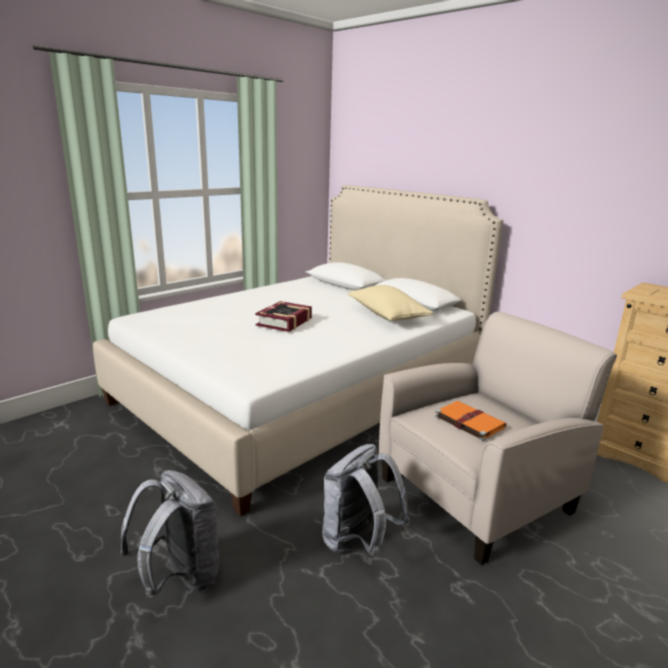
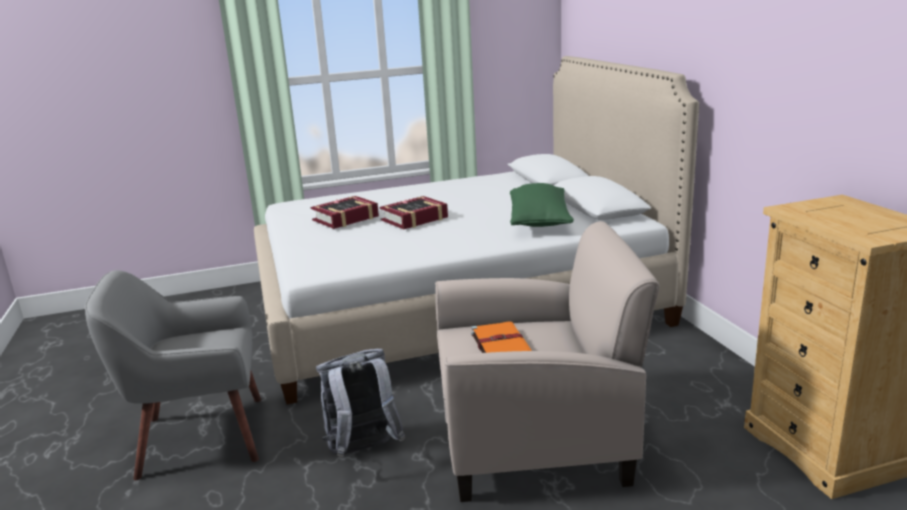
camera: 30 degrees right, 0 degrees up
(180, 577) = (200, 437): grey backpack -> grey armchair
(220, 326) = (346, 218): none -> book
(387, 315) = (539, 221): beige pillow -> green pillow

